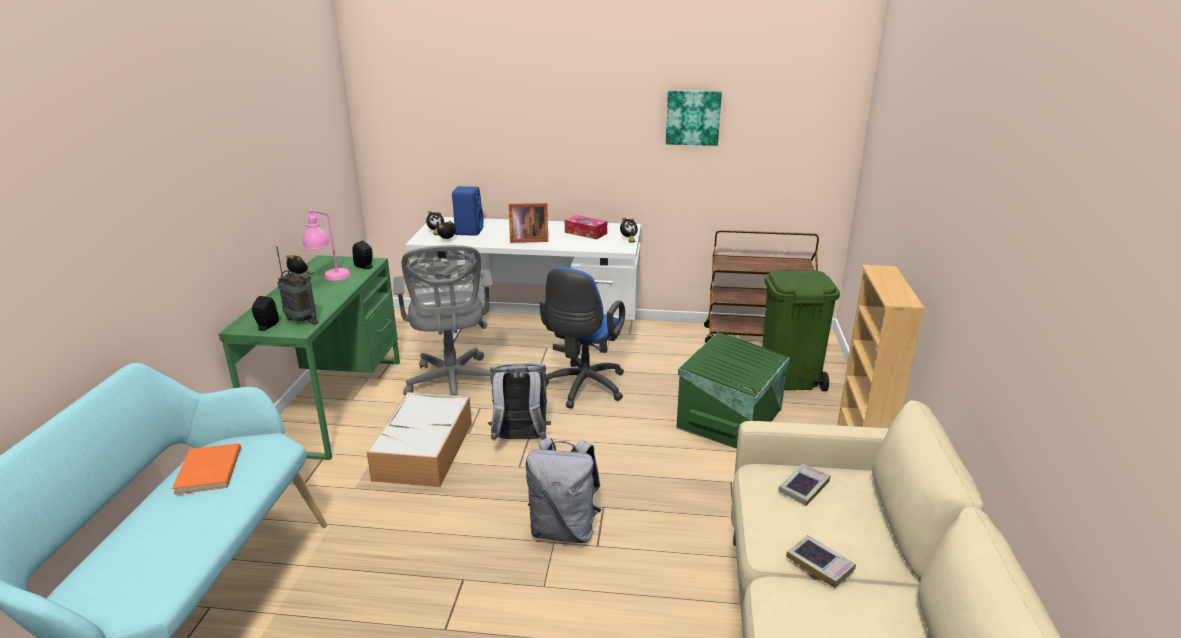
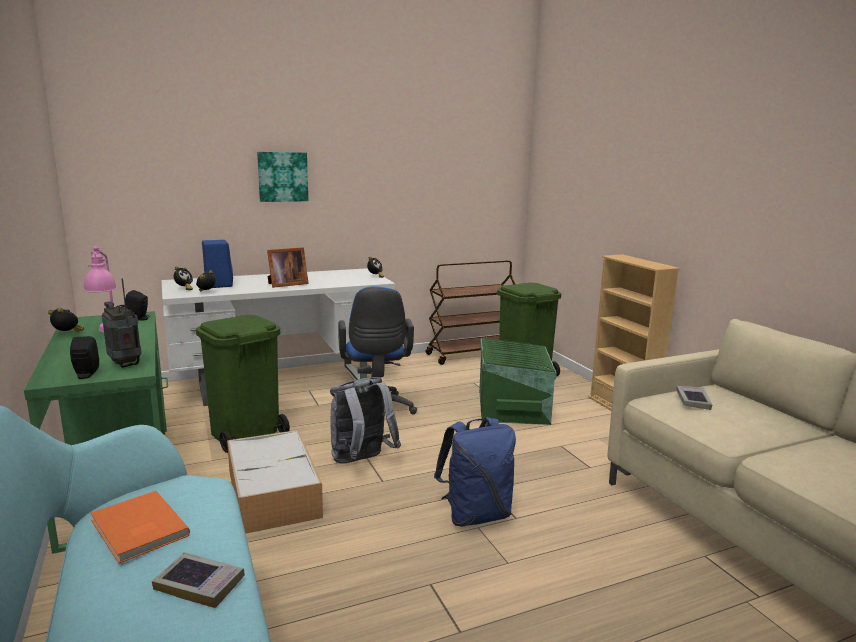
camera: 30 degrees left, 10 degrees down
(301, 321) = (125, 364): radio -> radio turned 135 degrees counterclockwise
(452, 384) = (245, 435): grey office chair -> green trash can
(564, 529) = (475, 515): grey backpack -> blue backpack
(585, 233) = (332, 276): tissue box -> none
(693, 117) = (406, 172): picture -> picture (282, 176)
(820, 564) = (770, 438): book -> book (199, 584)

